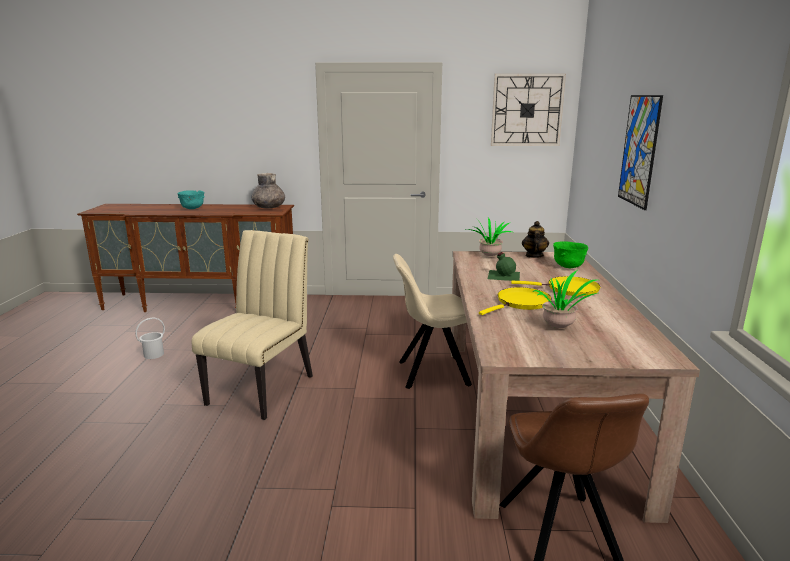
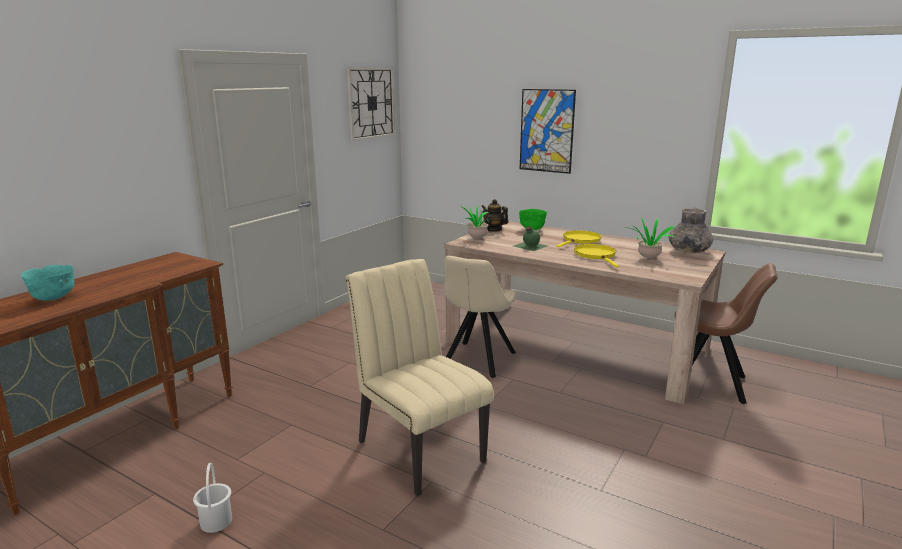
camera: 60 degrees left, 0 degrees up
(269, 207) = (163, 262): grey vase -> grey vase (688, 251)

